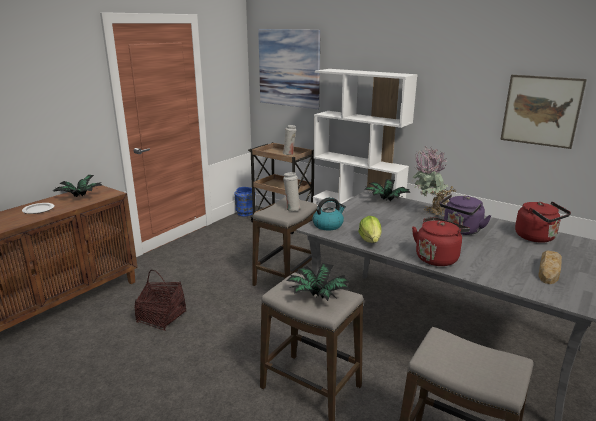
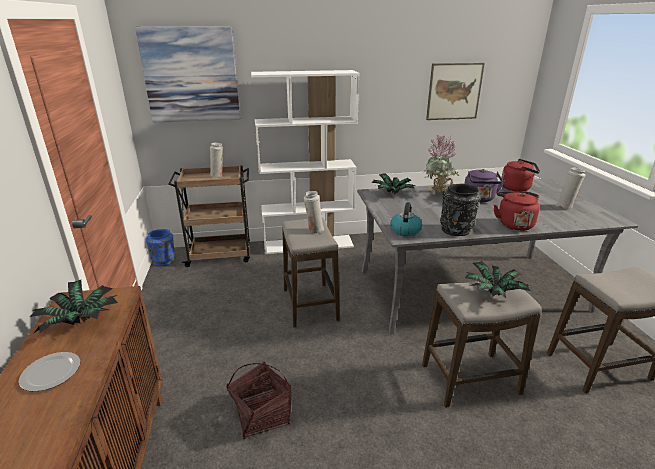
camera: 45 degrees left, 5 degrees up
(370, 240) = (456, 229): lettuce -> black vase
(549, 270) = (565, 207): bread -> white vase

